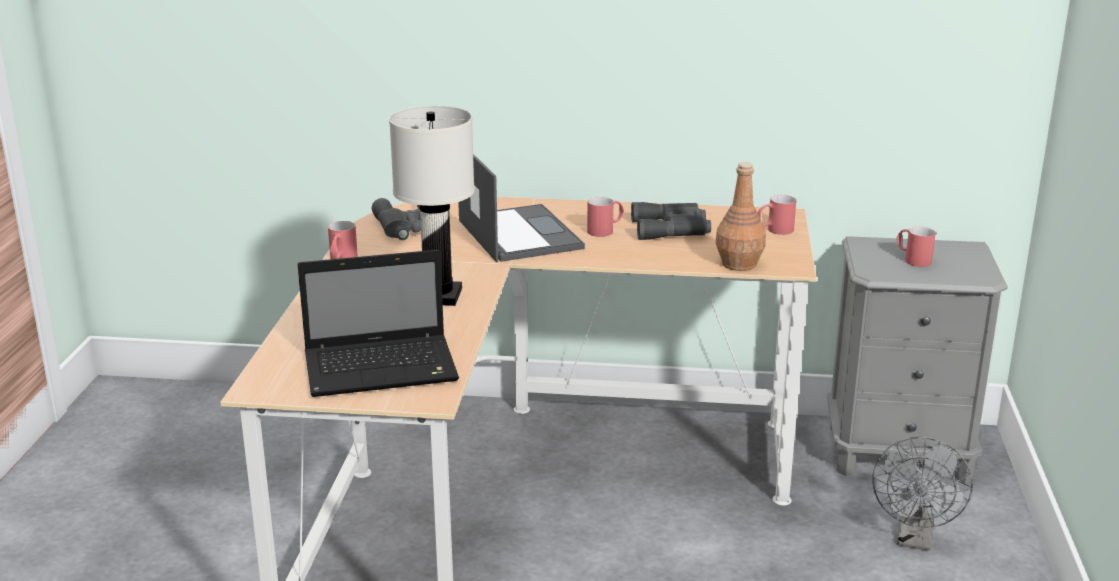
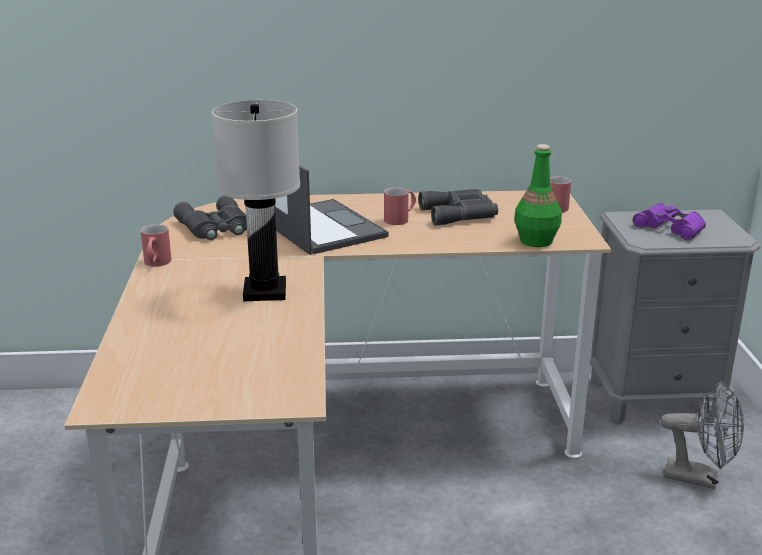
camera: 10 degrees left, 0 degrees up
(384, 368) = (234, 371): laptop -> none
(738, 264) = (535, 241): brown bottle -> green bottle
(912, 259) = (670, 228): red mug -> purple binoculars
(915, 539) = (700, 478): grey fan -> grey fan turned 75 degrees counterclockwise

